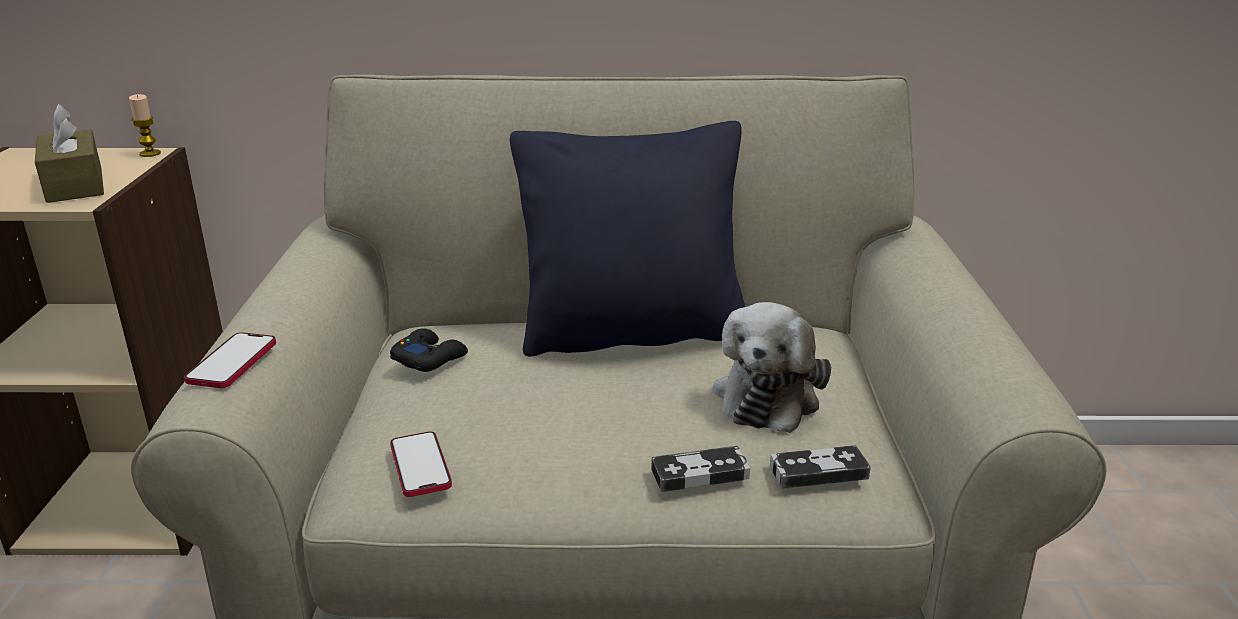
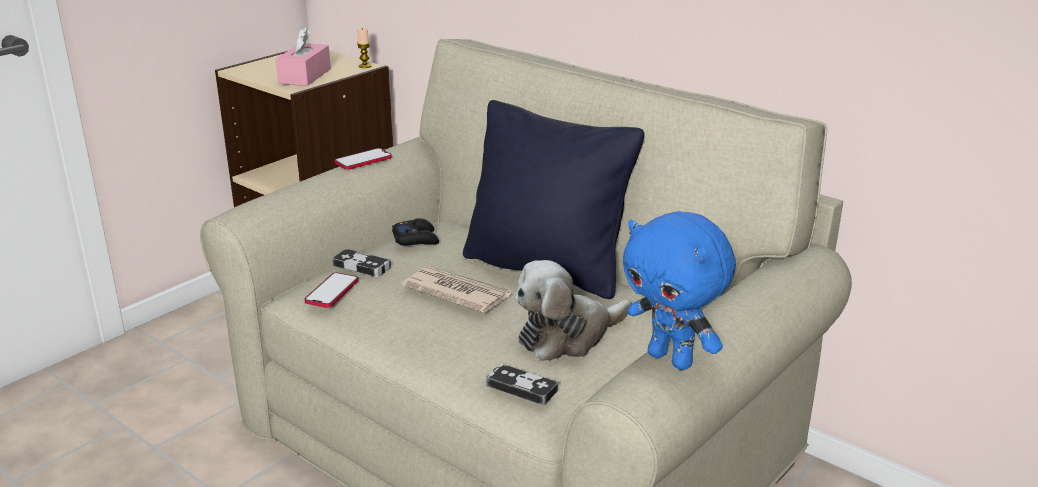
camera: 40 degrees right, 0 degrees up
(75, 184) = (305, 76): brown tissue box -> pink tissue box
(232, 362) = (273, 197): phone -> phone (363, 160)
(584, 399) = (457, 292): none -> newspaper
(700, 474) = (454, 357): game controller -> game controller (362, 266)
(1004, 358) = (672, 359): none -> blue plush toy

